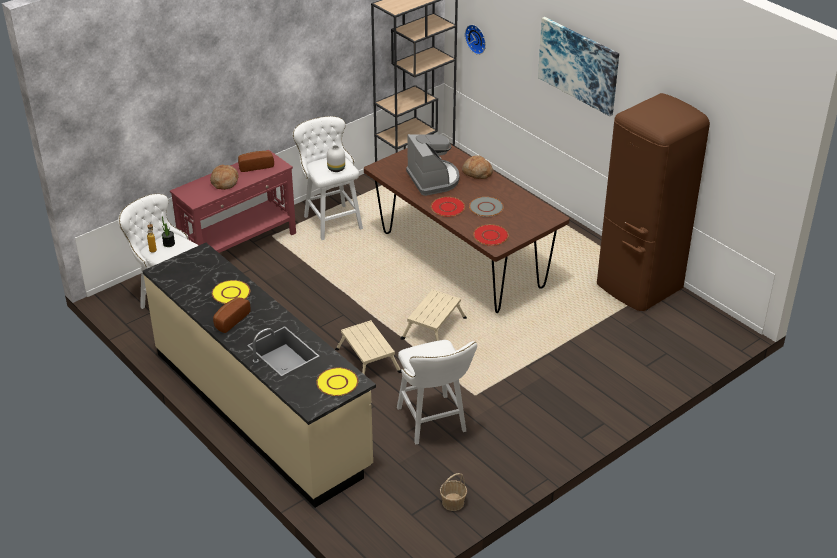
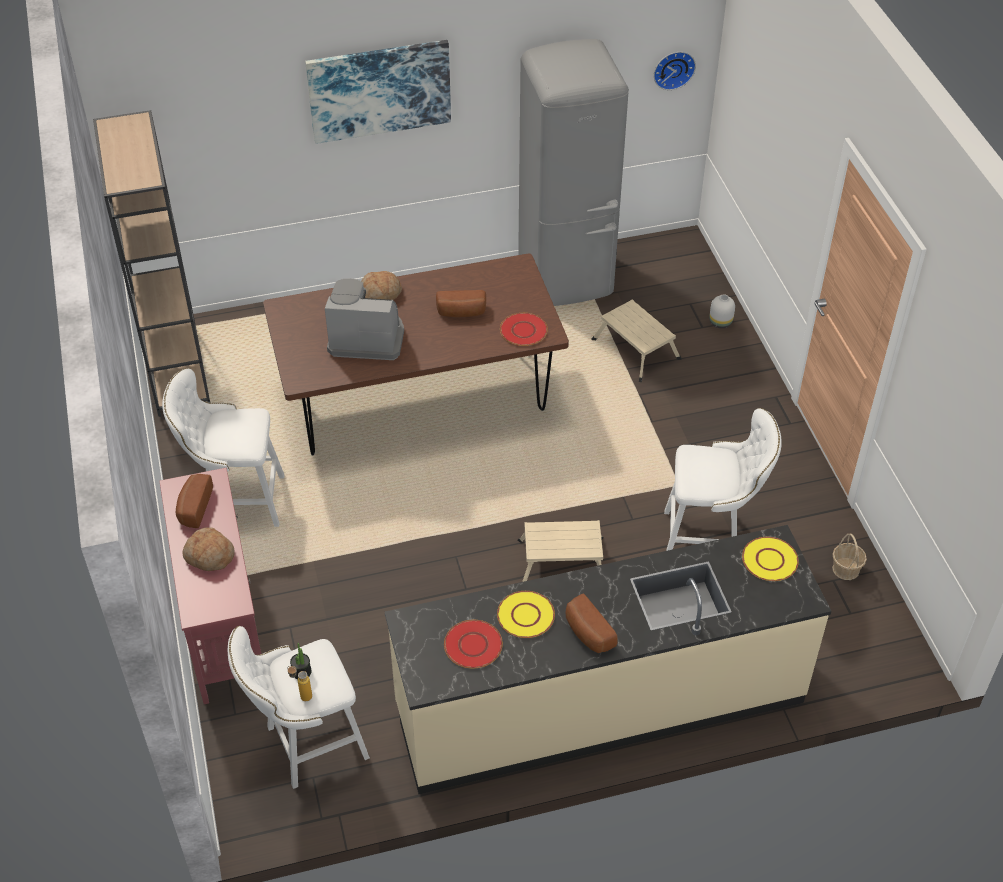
camera: 65 degrees left, 10 degrees up
(336, 168) = (246, 428): white vase -> white vase (720, 322)
(433, 328) = (537, 477): beige step ladder -> beige step ladder (636, 349)
(448, 207) = (438, 346): red plate -> red plate (473, 645)
(477, 38) = (177, 156): wall clock -> wall clock (673, 68)
(486, 207) = (461, 313): grey plate -> bread
(637, 287) = (567, 278): brown fridge -> grey fridge

